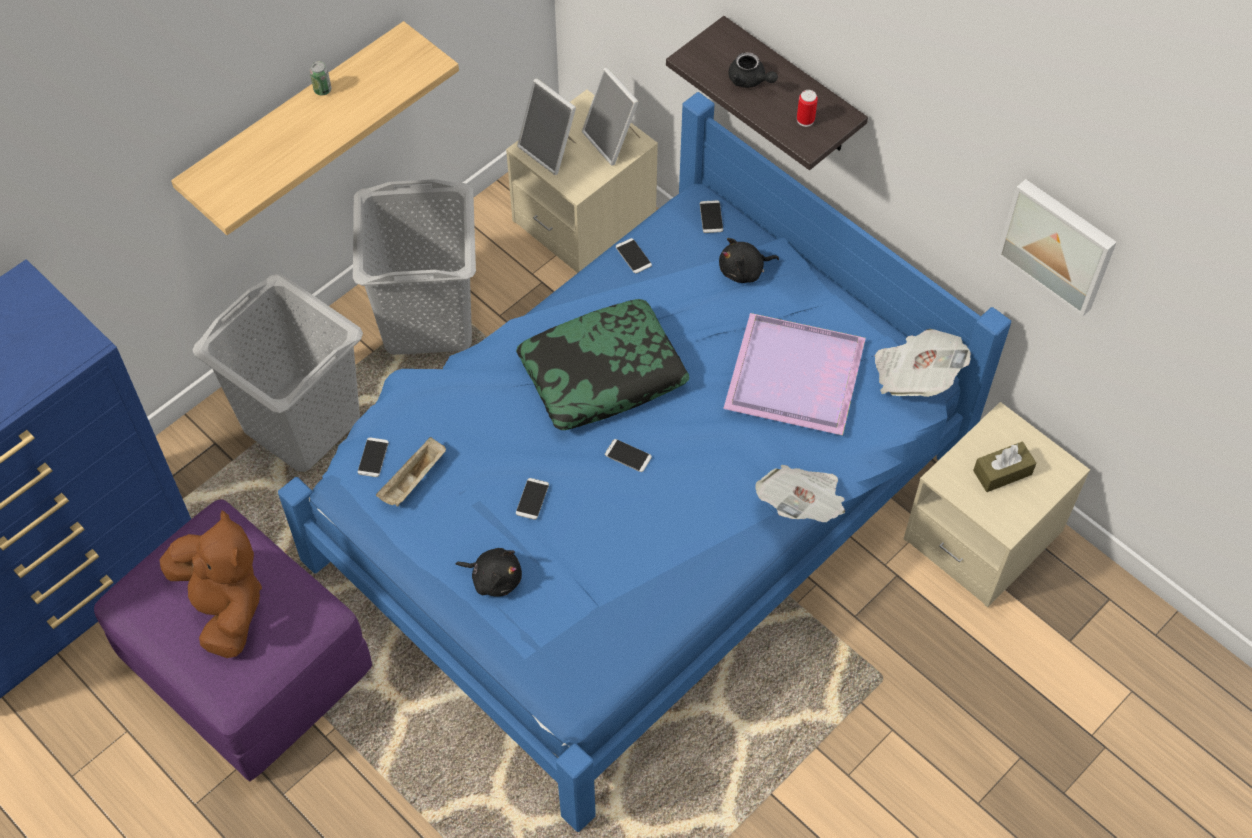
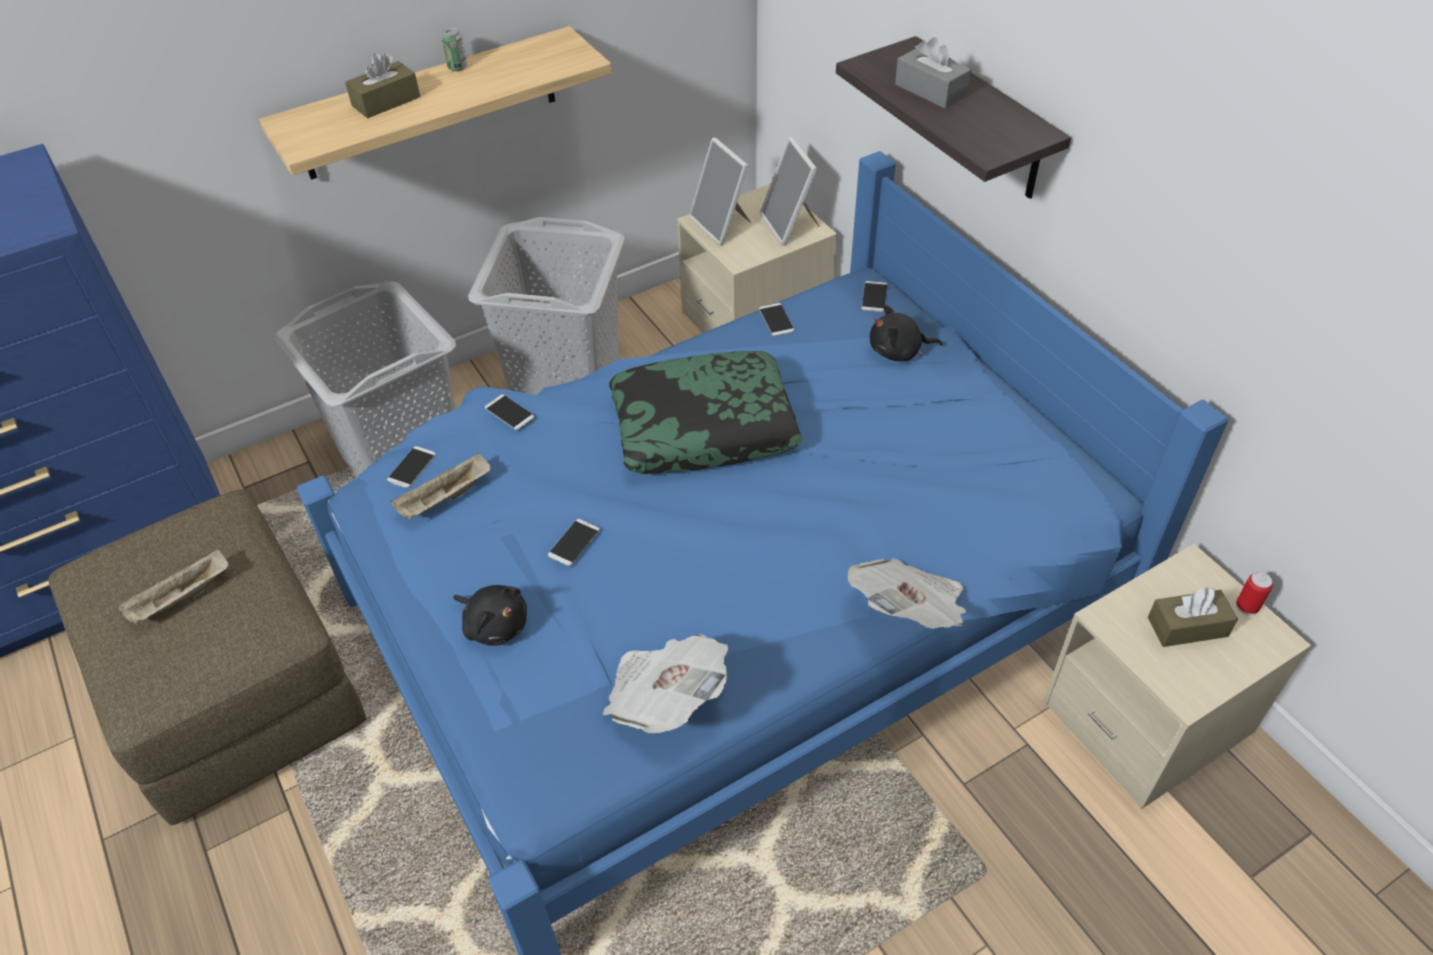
camera: 15 degrees right, 10 degrees down
(224, 606) = (181, 599): brown plush toy -> beige tray
(248, 665) = (236, 691): purple ottoman -> brown ottoman
(277, 142) = (386, 101): none -> brown tissue box
(628, 456) = (705, 516): phone -> phone (509, 413)
(750, 80) = (930, 90): black teapot -> grey tissue box
(796, 378) = (935, 467): purple tray -> none
(805, 120) = (990, 131): can -> can (1247, 606)
(915, 375) = (1087, 489): newspaper -> newspaper (665, 698)
(1058, 244) = (1321, 288): picture -> none

